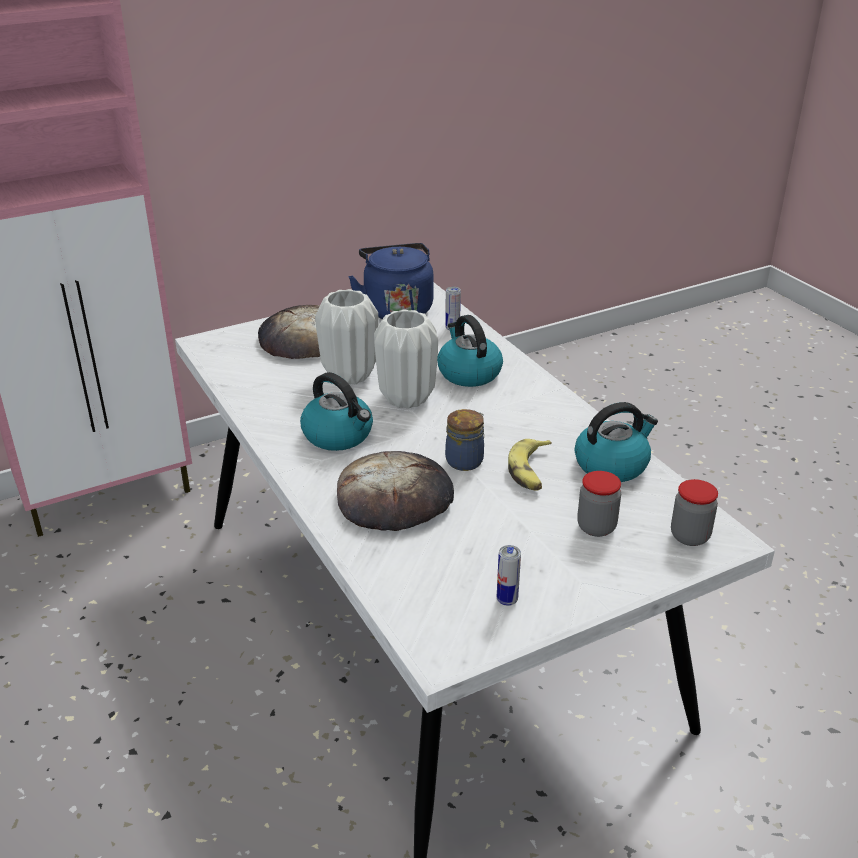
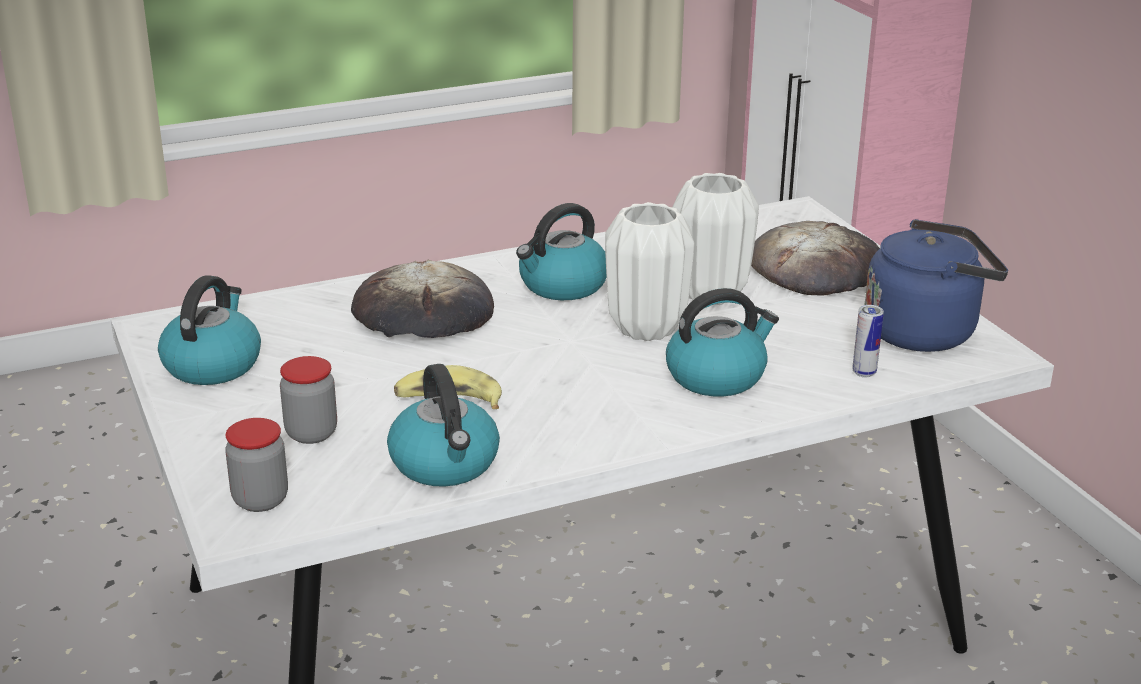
camera: 95 degrees right, 5 degrees down
(466, 460) = (486, 359): jar -> none
(507, 600) = (212, 364): can -> kettle

